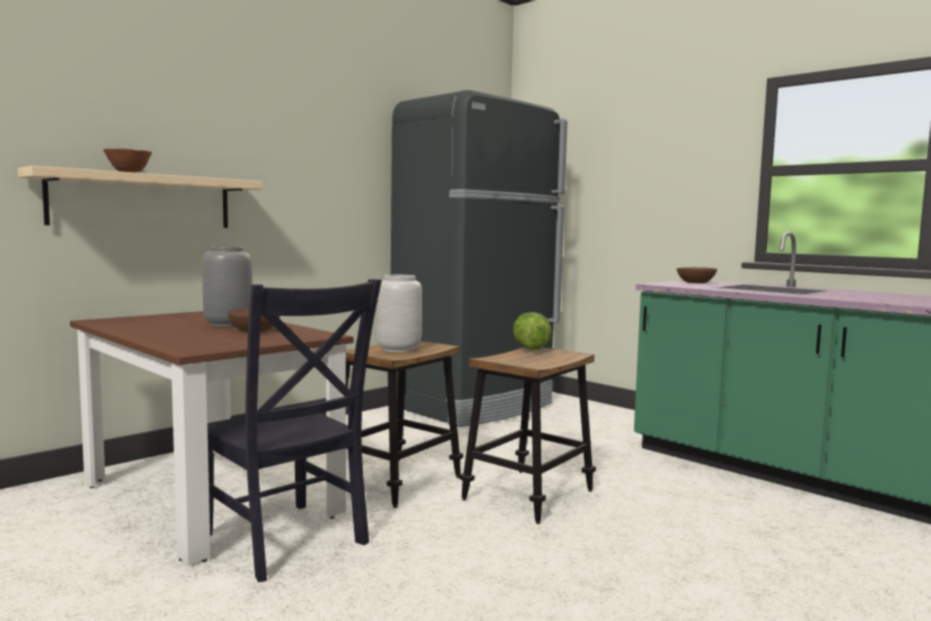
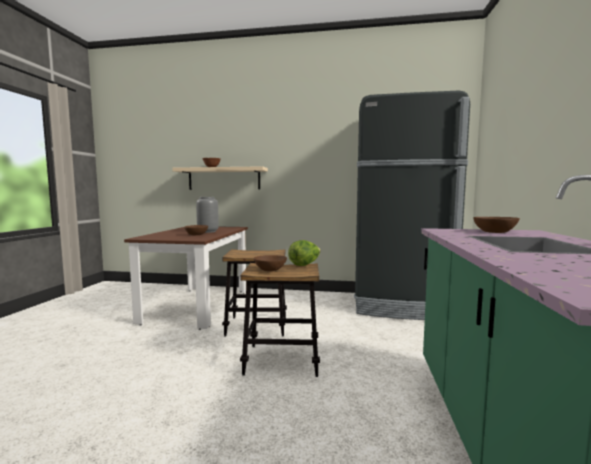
camera: 55 degrees right, 0 degrees up
(286, 542) = (167, 330): black chair -> none
(399, 349) = (256, 253): grey vase -> none
(529, 360) = (270, 269): none -> brown bowl

